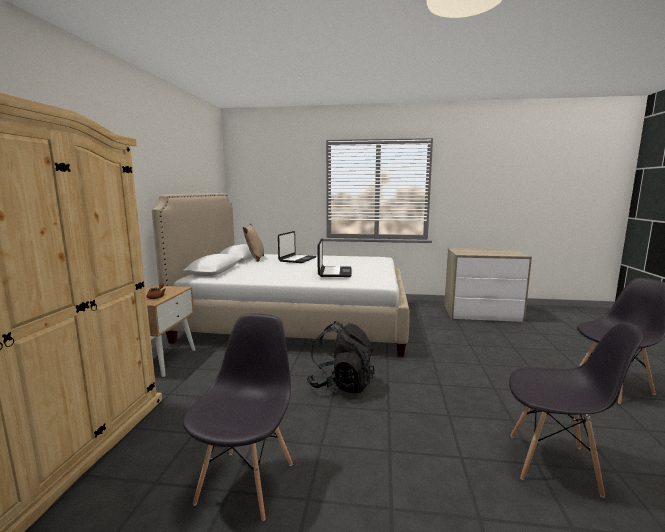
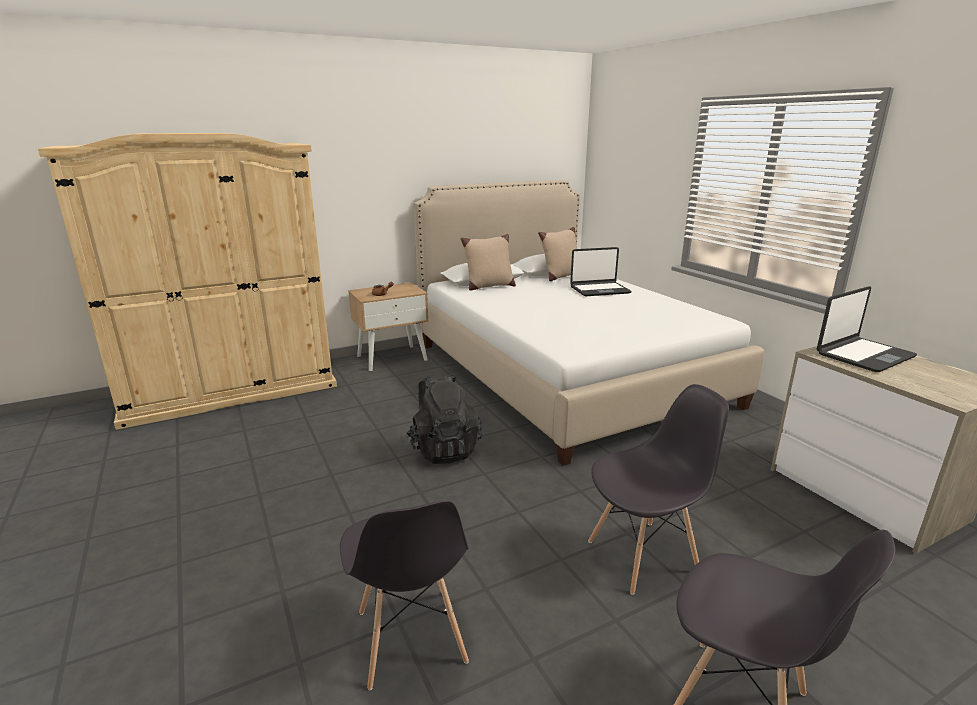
camera: 55 degrees right, 10 degrees up
(231, 272) = (488, 286): none -> beige pillow
(246, 481) = (264, 461): grey chair -> grey chair (643, 556)
(334, 272) = (564, 319): laptop -> laptop (863, 355)

